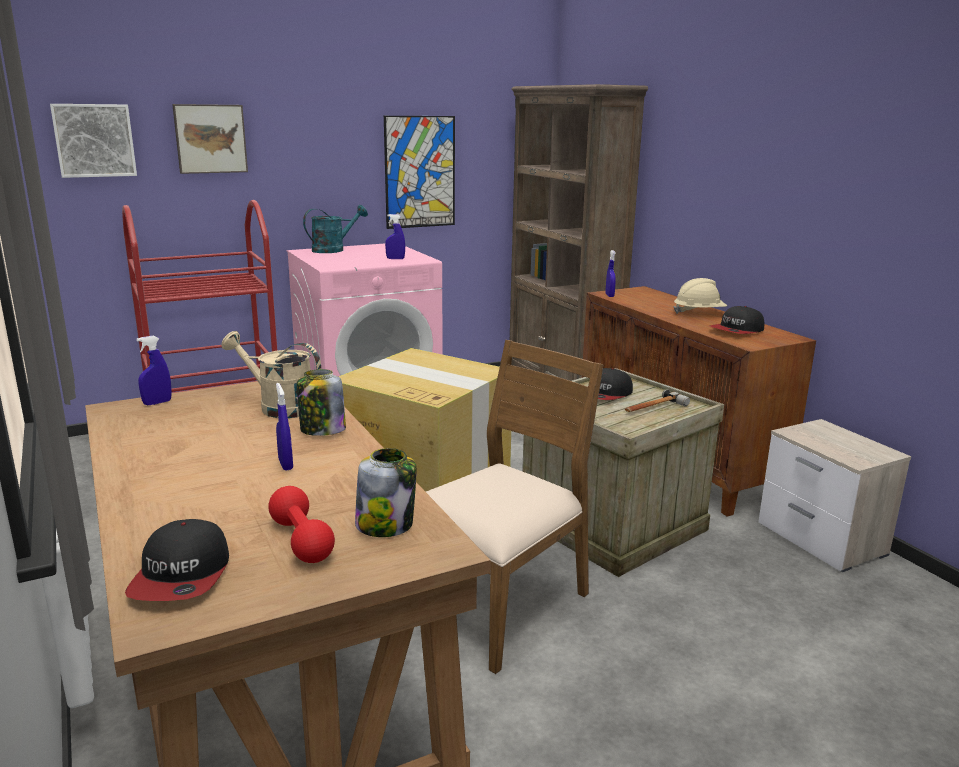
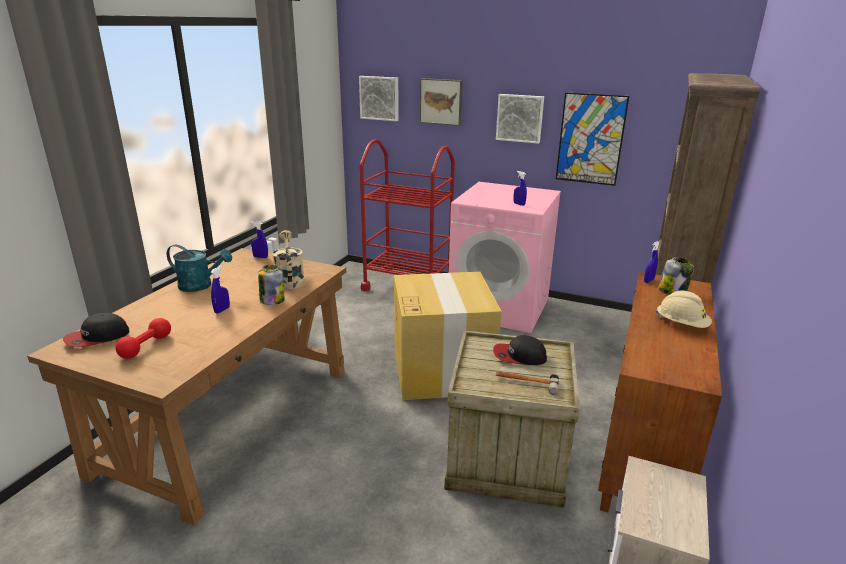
camera: 50 degrees right, 5 degrees up
(330, 153) = (520, 118): none -> picture
(333, 249) = (504, 187): turquoise watering can -> turquoise watering can (201, 286)
(386, 525) = (178, 358): jar -> jar (672, 291)
(498, 604) = (360, 454): brown chair -> none
(737, 331) = (666, 353): cap -> none

